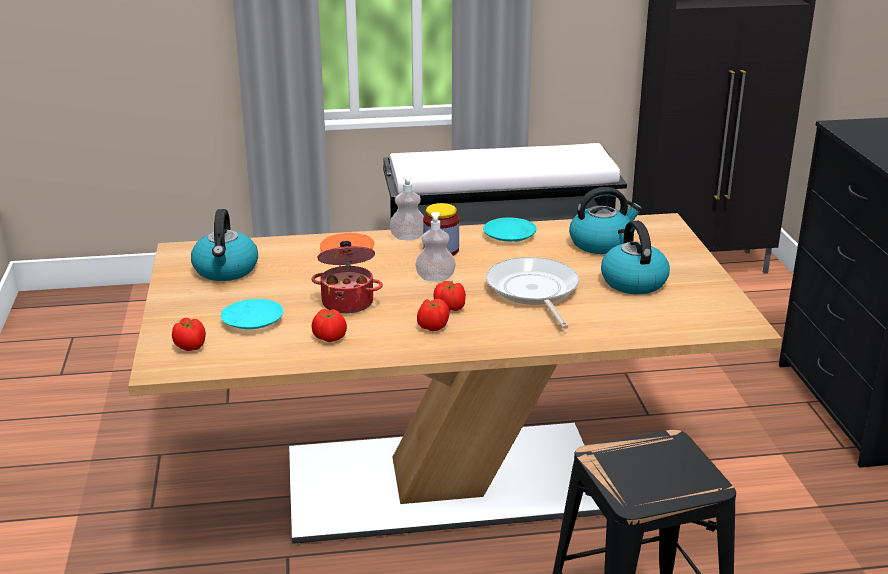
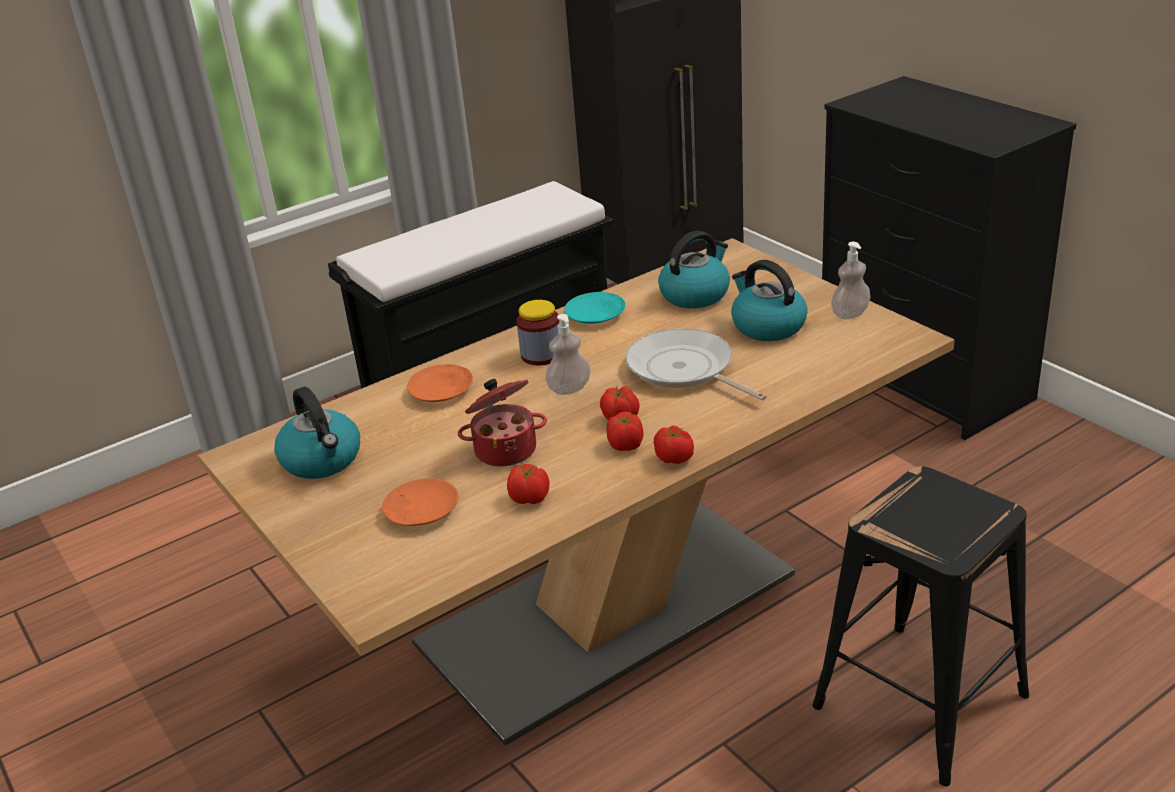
camera: 25 degrees left, 5 degrees up
(190, 347) = (382, 568): tomato -> tomato (674, 458)
(252, 321) = (421, 511): turquoise plate -> orange plate
(408, 237) = (490, 351): soap dispenser -> soap dispenser (850, 314)

